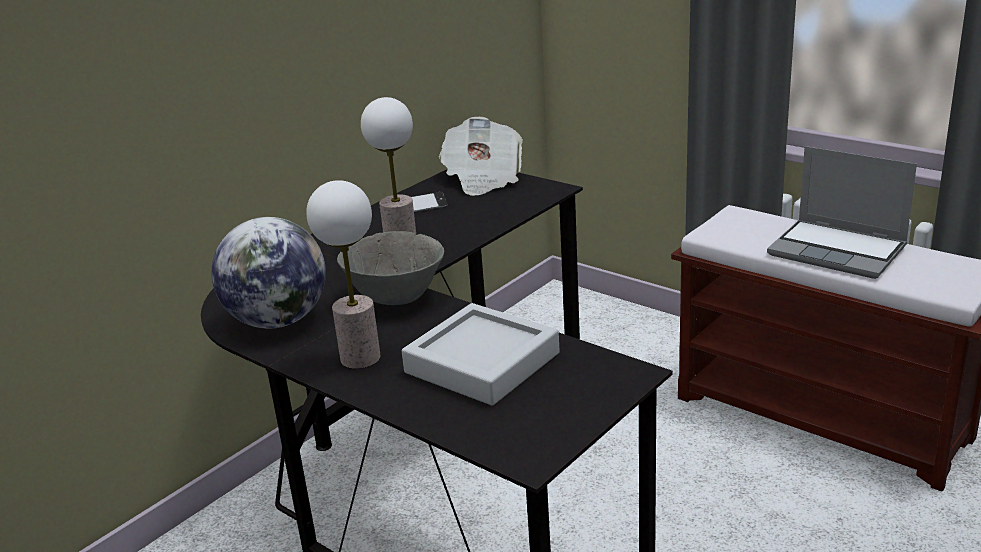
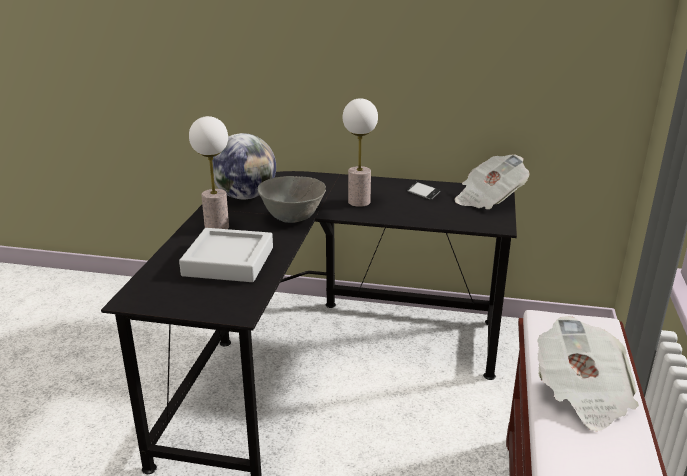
camera: 60 degrees right, 0 degrees up
(839, 251) = (582, 395): laptop -> newspaper

